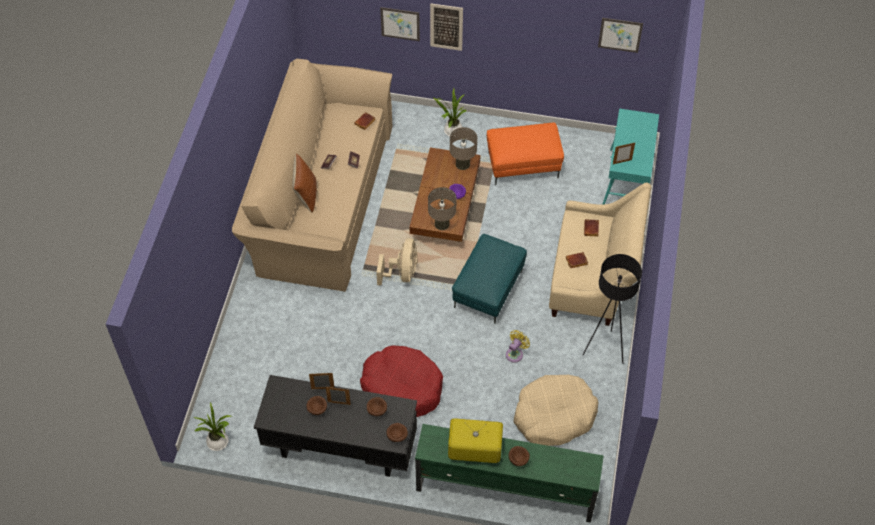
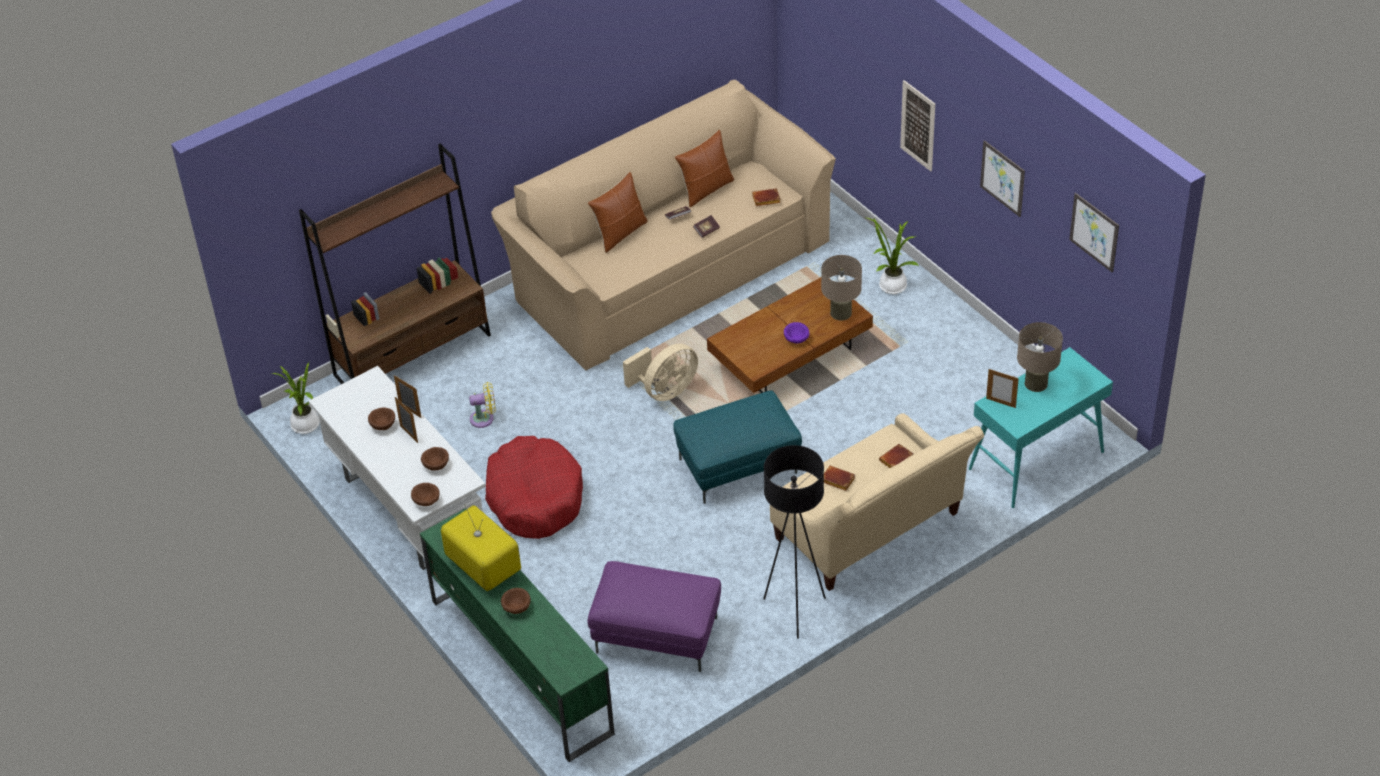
camera: 45 degrees right, 10 degrees down
(233, 352) = (413, 355): none -> brown bookcase
(324, 137) = (706, 189): none -> brown pillow
(340, 449) = (407, 510): black desk -> white desk
(400, 24) = (874, 97): picture -> picture (1002, 178)
(442, 224) = (745, 357): beige table lamp -> beige table lamp (1036, 383)
(515, 353) = (690, 547): yellow fan -> yellow fan (484, 418)
(523, 165) = (932, 368): orange ottoman -> none
(554, 415) = (657, 634): beige dog bed -> purple ottoman

